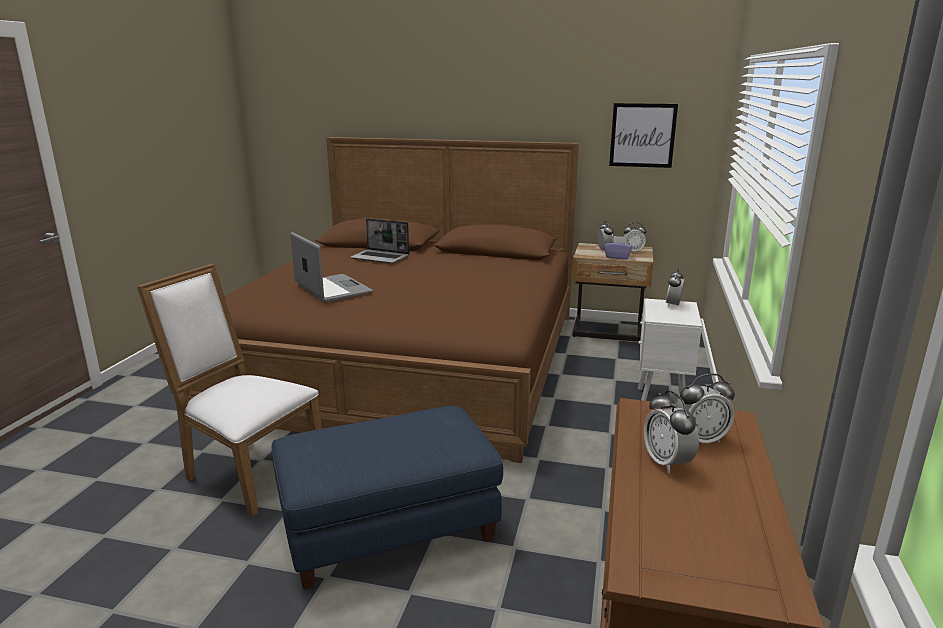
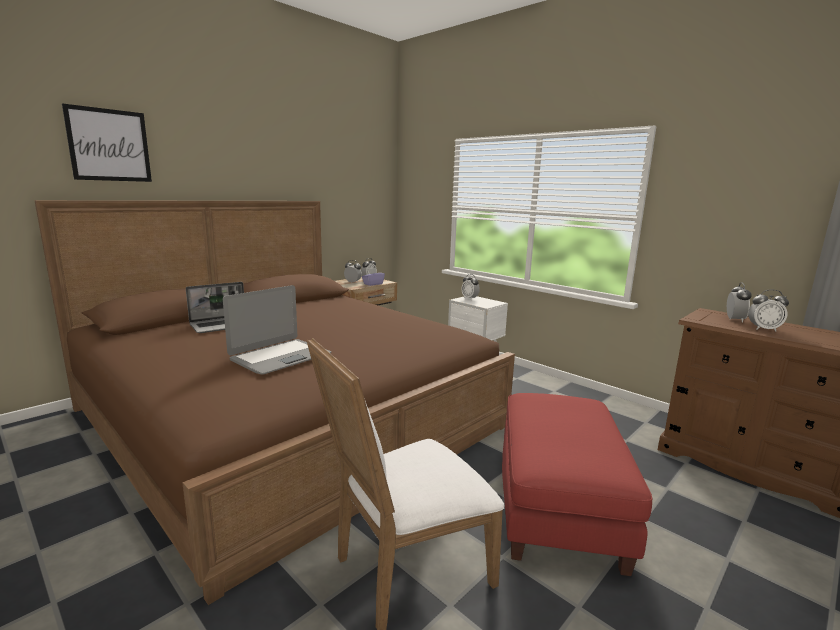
camera: 60 degrees left, 5 degrees down
(332, 289) = (280, 357): laptop -> laptop turned 135 degrees clockwise
(387, 527) = (558, 506): blue ottoman -> red ottoman
(642, 135) = (354, 194): picture -> picture (109, 145)

